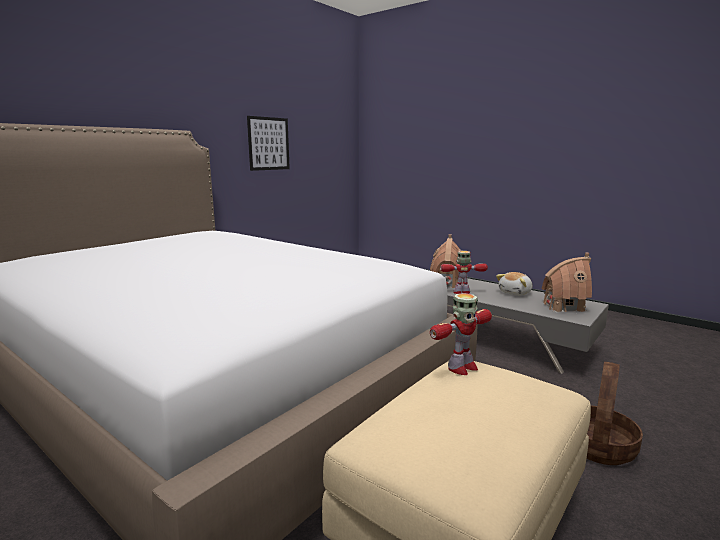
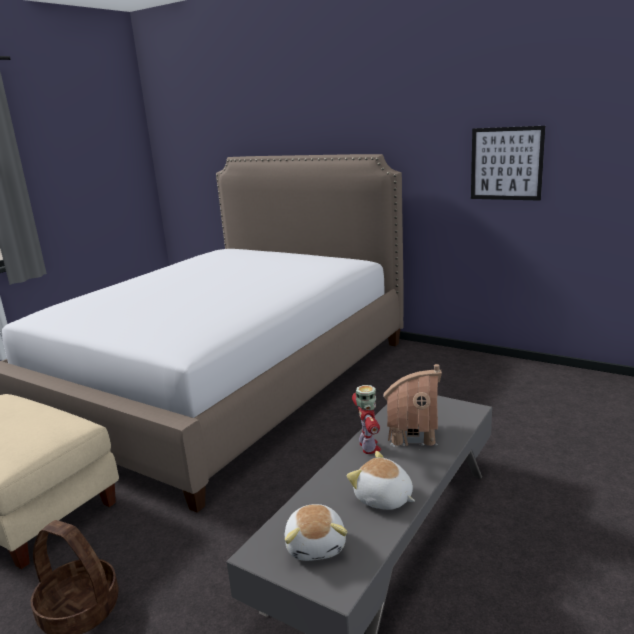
camera: 85 degrees right, 5 degrees up
(461, 368) = (60, 421): toy robot -> none
(563, 306) = (316, 545): toy house -> plush toy

